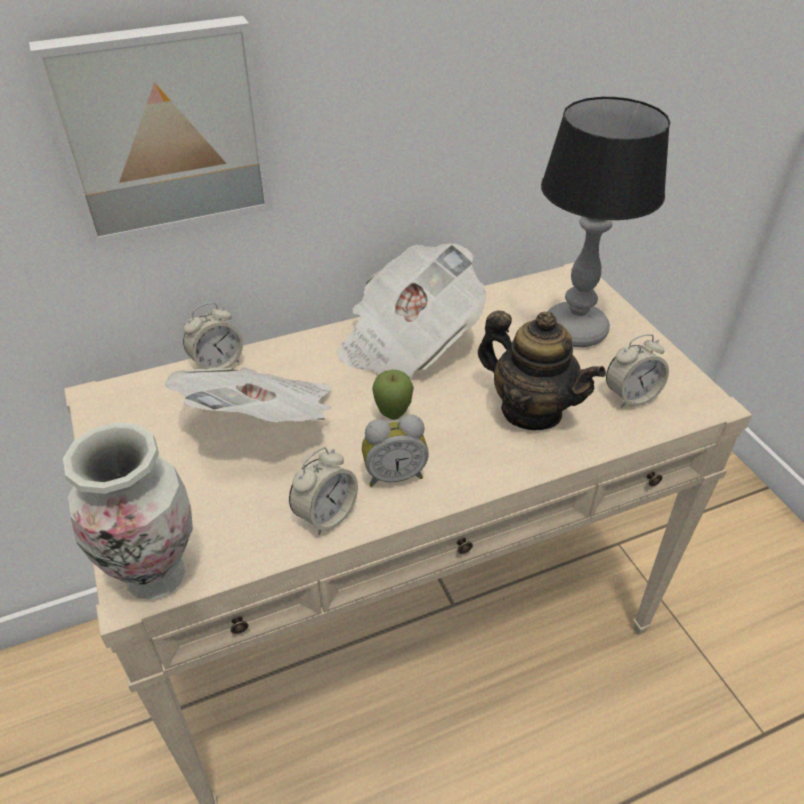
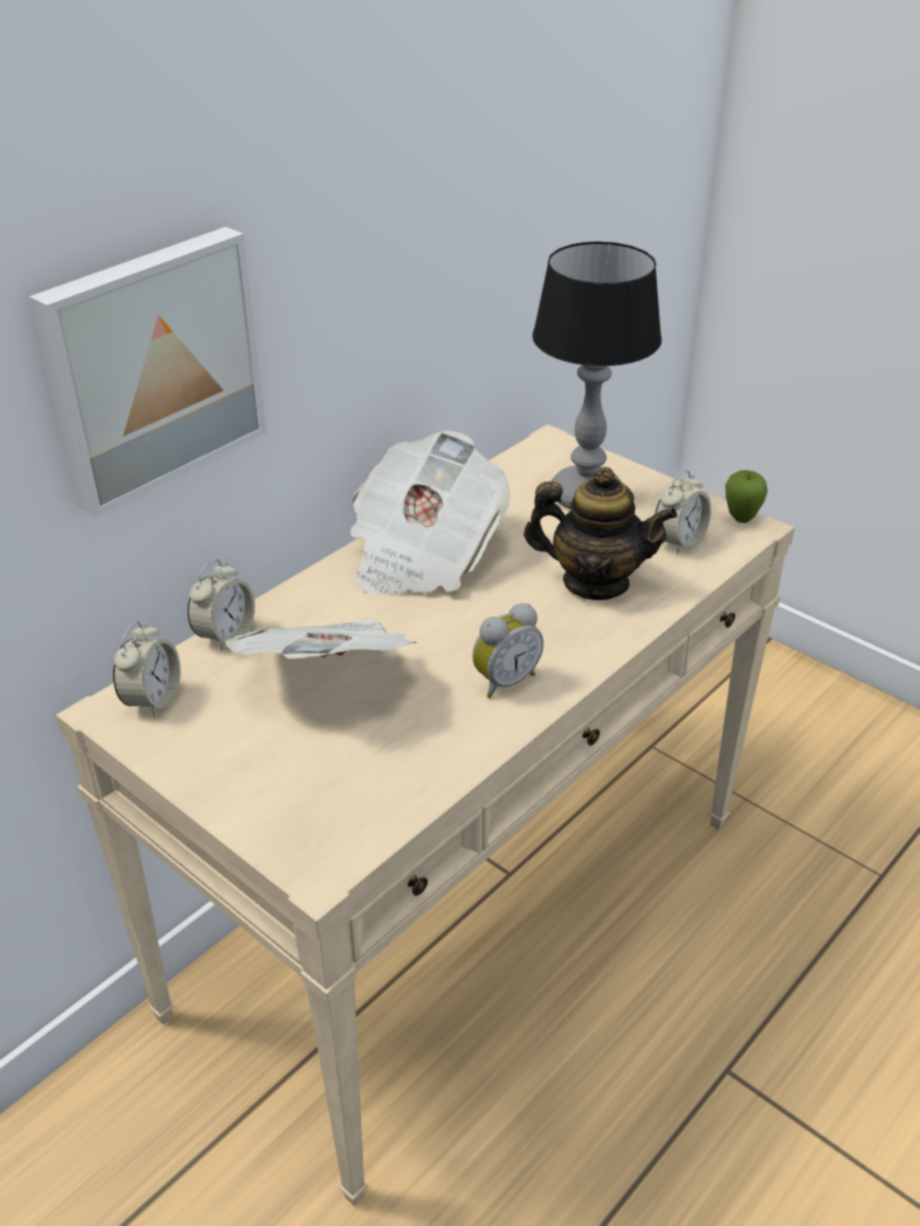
camera: 25 degrees left, 5 degrees down
(157, 576) = (332, 850): vase -> none
(326, 515) = (463, 738): alarm clock -> alarm clock (153, 700)
(393, 415) = (461, 627): apple -> apple (741, 520)

